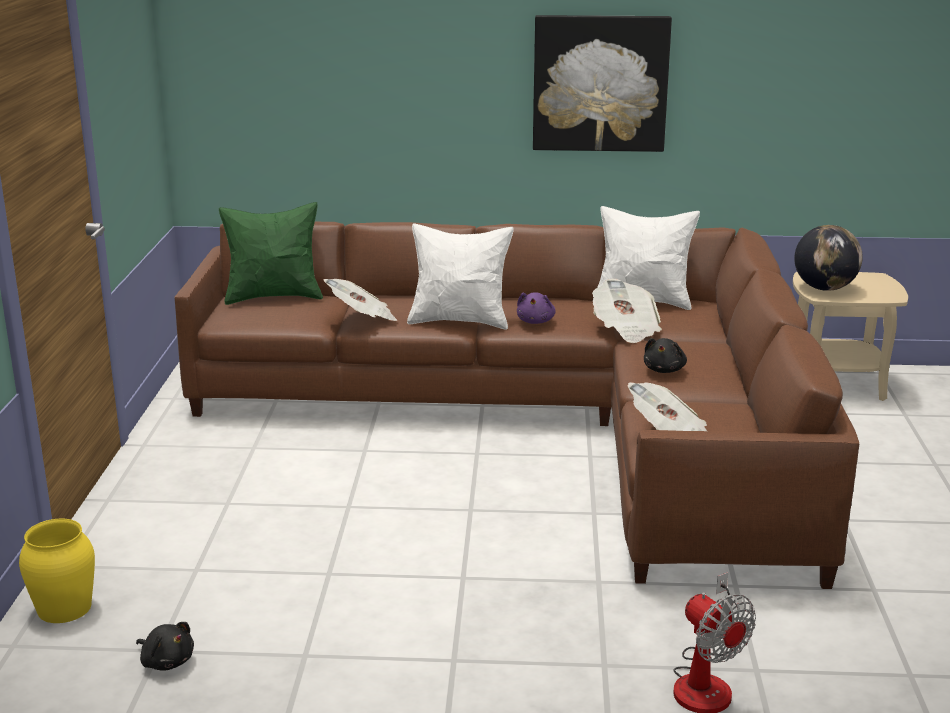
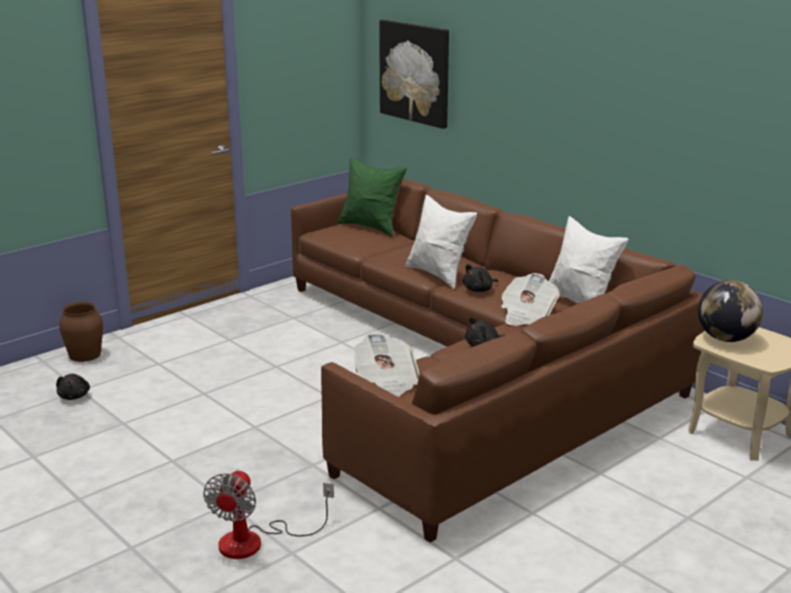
camera: 45 degrees right, 0 degrees up
(63, 608) = (84, 355): yellow vase -> brown vase
(362, 318) = (387, 253): newspaper -> none
(536, 321) = (479, 290): purple plush toy -> black plush toy
(600, 83) = (603, 116): picture -> picture (415, 72)

